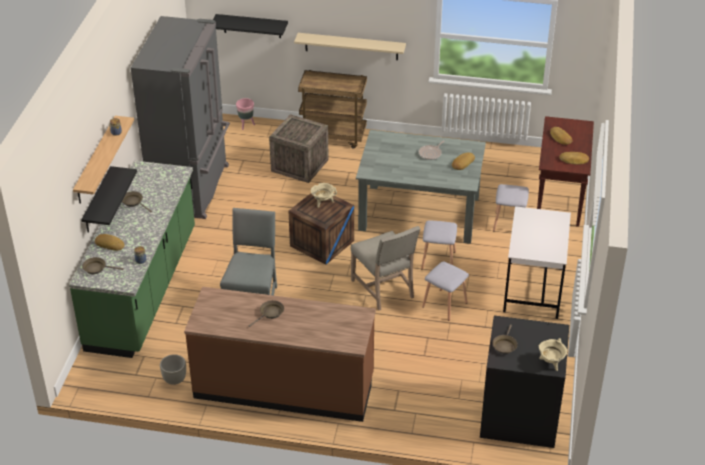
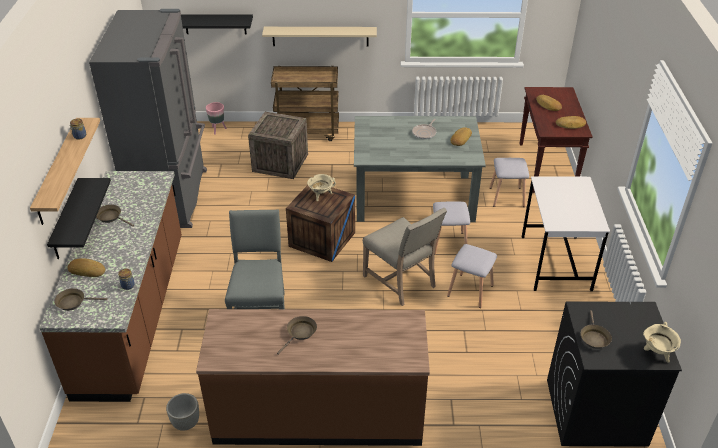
camera: 10 degrees left, 0 degrees up
(143, 288) = (133, 314): green counter -> brown counter

